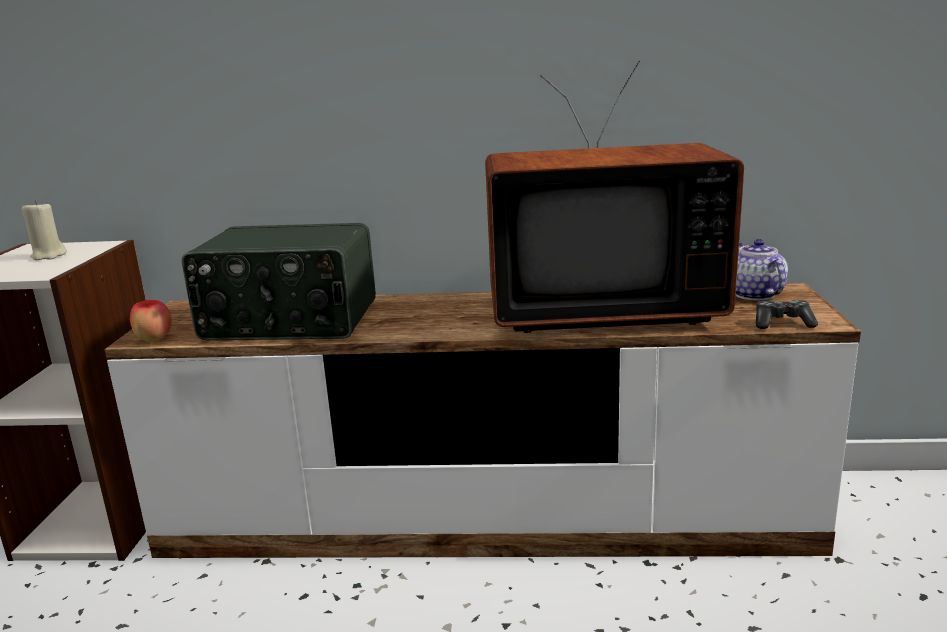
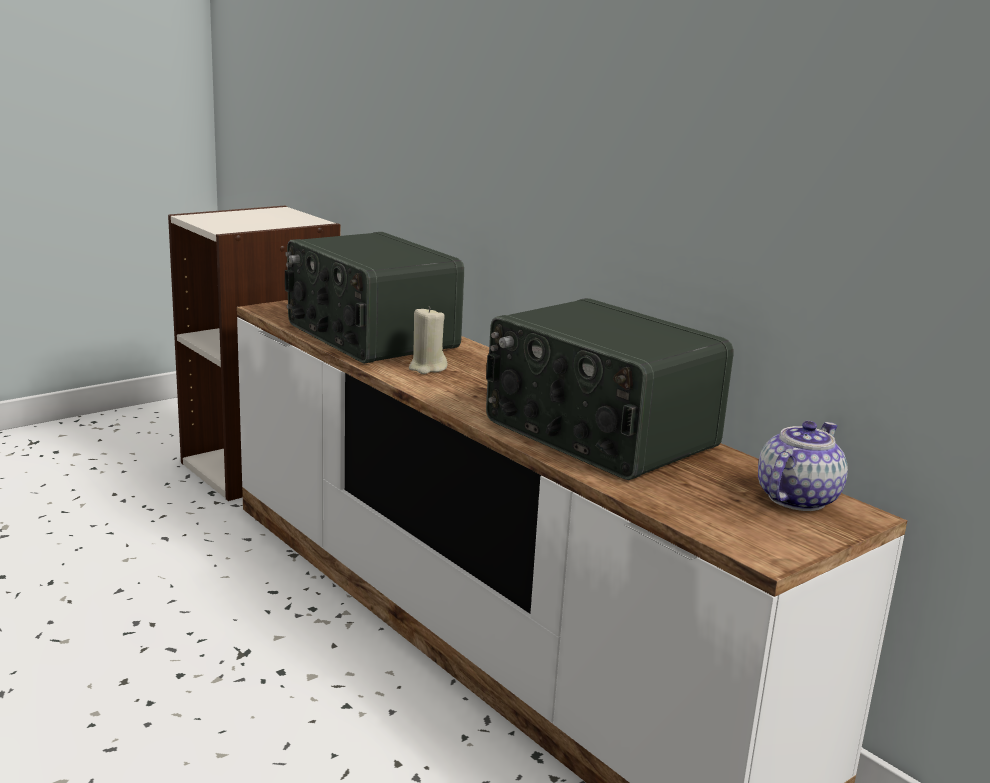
camera: 45 degrees right, 0 degrees up
(49, 256) = (266, 219): beige candle -> beige candle (427, 368)
(154, 340) = (271, 313): apple -> none
(598, 310) = (597, 435): television -> radio
(782, 323) = (720, 531): game controller -> none

